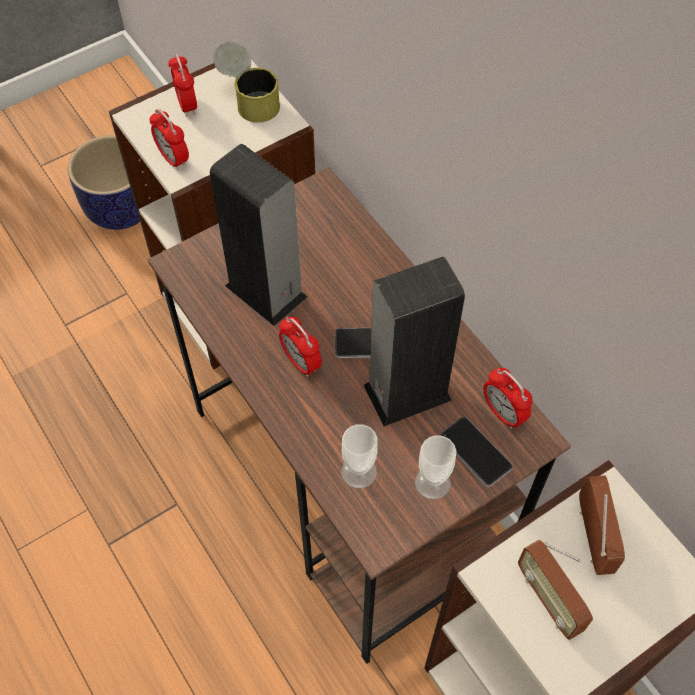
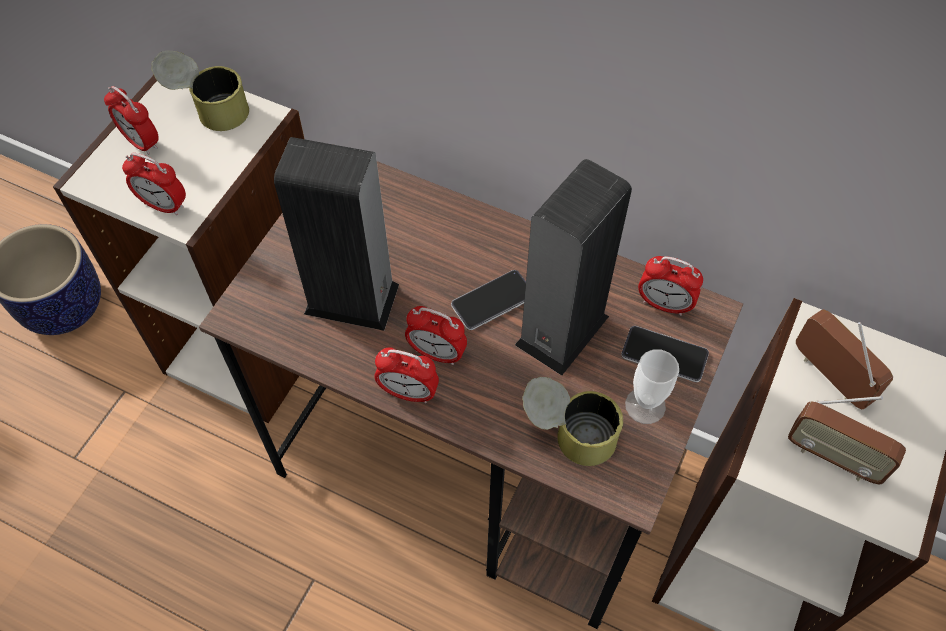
camera: 30 degrees left, 0 degrees up
(261, 380) = (408, 392): none -> alarm clock
(359, 472) = (568, 433): cup -> can

